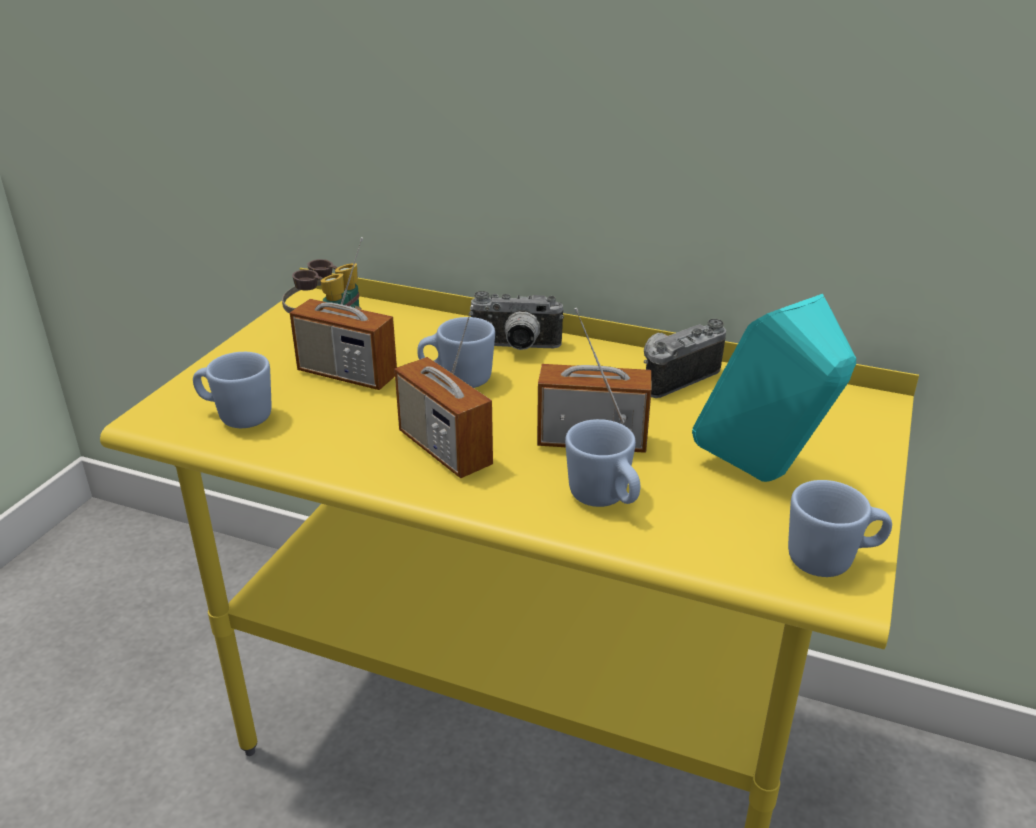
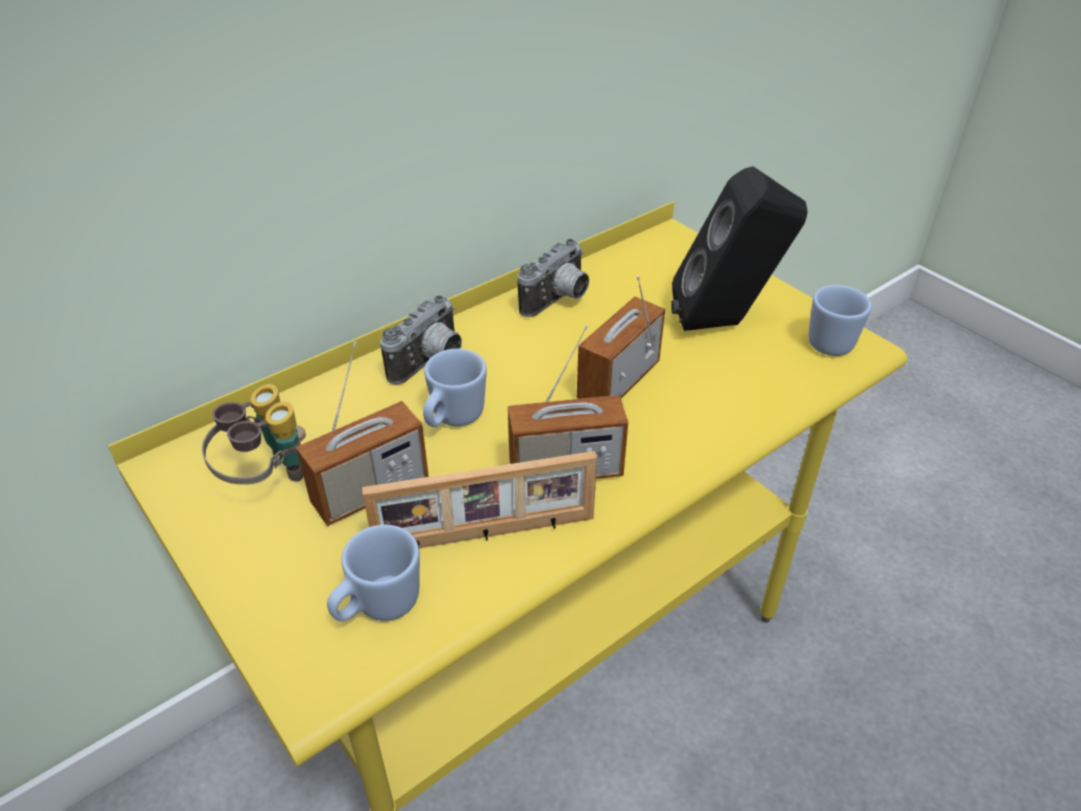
camera: 60 degrees left, 10 degrees up
(337, 436) = (486, 536): none -> picture frame
(604, 500) = (703, 408): blue mug -> none
(674, 376) = (559, 301): camera -> camera turned 135 degrees counterclockwise
(763, 478) = (725, 323): turquoise speaker -> black speaker

